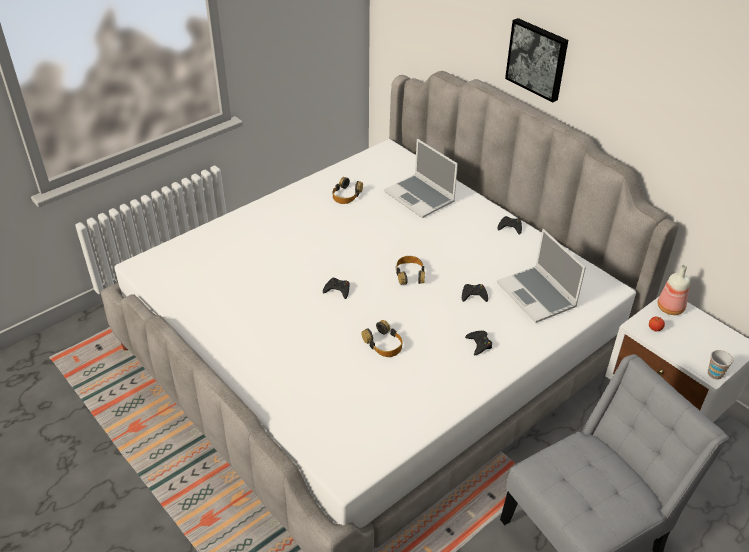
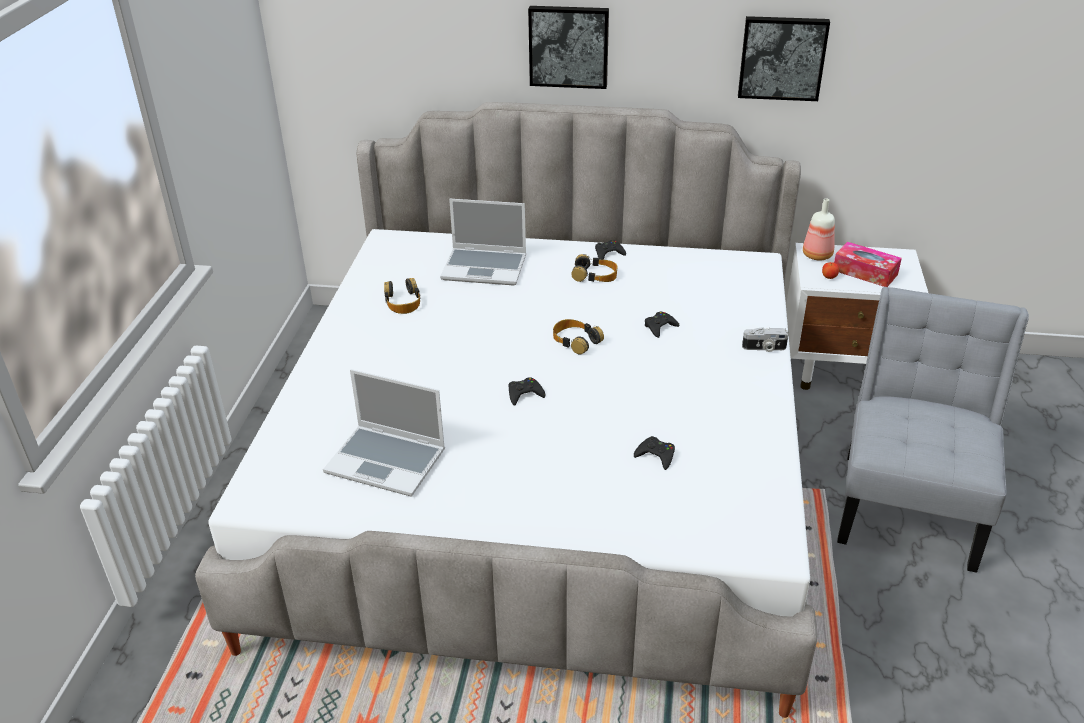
camera: 40 degrees left, 5 degrees down
(383, 344) = (640, 416): headphones -> headphones (595, 275)
(479, 344) = (723, 365): black game controller -> black game controller (656, 456)
(523, 350) = (764, 348): none -> camera
(537, 296) = (713, 298): laptop -> laptop (388, 461)
(686, 131) = (782, 57): none -> picture
(690, 341) = (865, 272): none -> tissue box
(715, 374) = (913, 287): cup -> none

